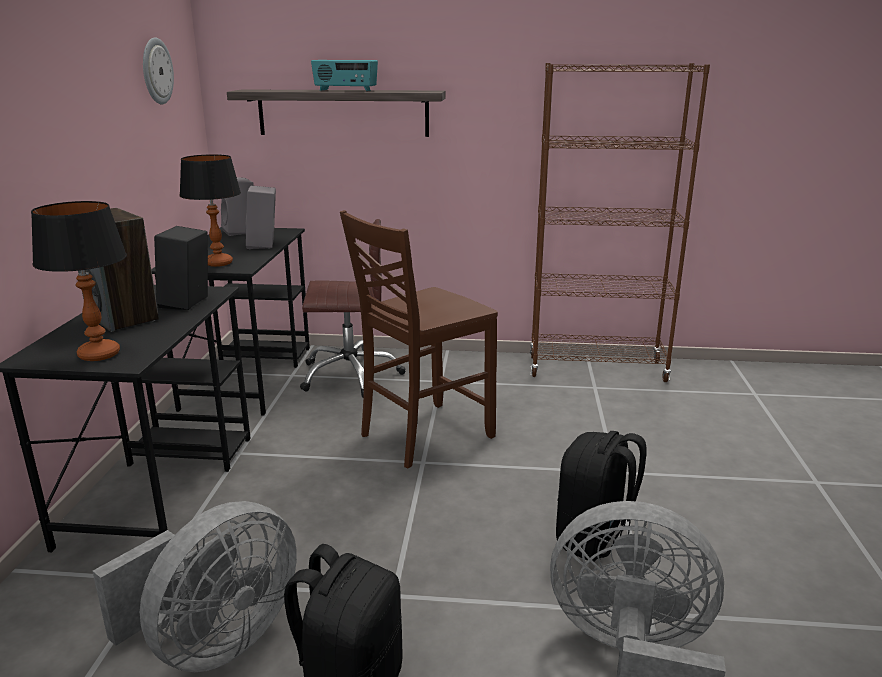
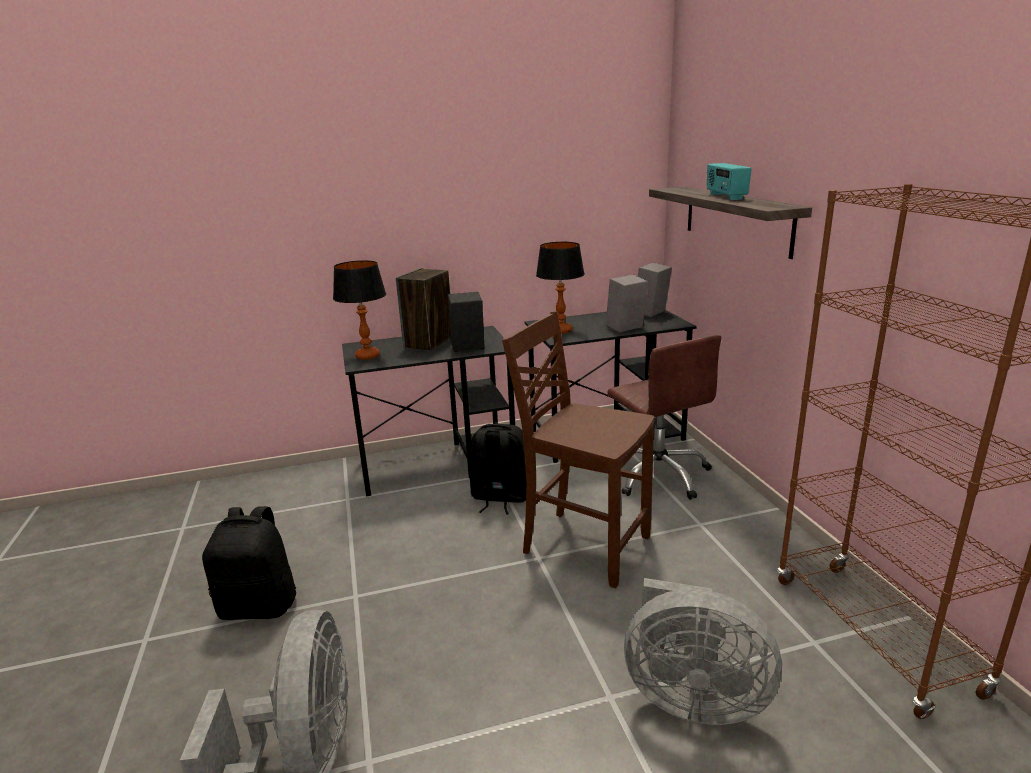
camera: 70 degrees right, 0 degrees up
(156, 71) = (586, 170): wall clock -> none
(214, 642) = (297, 540): grey fan -> grey fan (691, 697)
(595, 540) = (468, 701): black backpack -> black backpack (500, 498)

